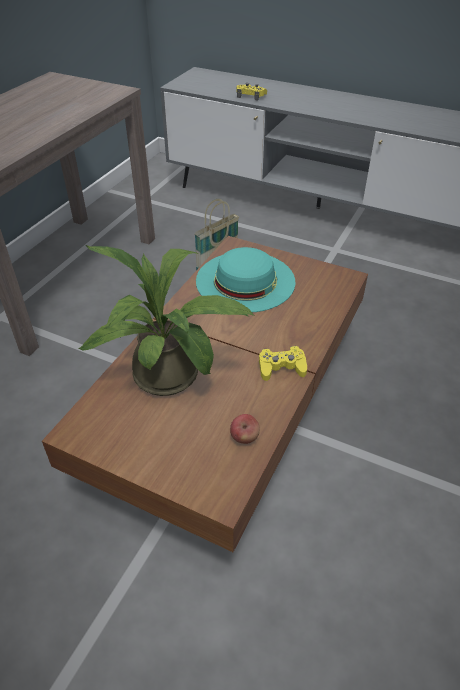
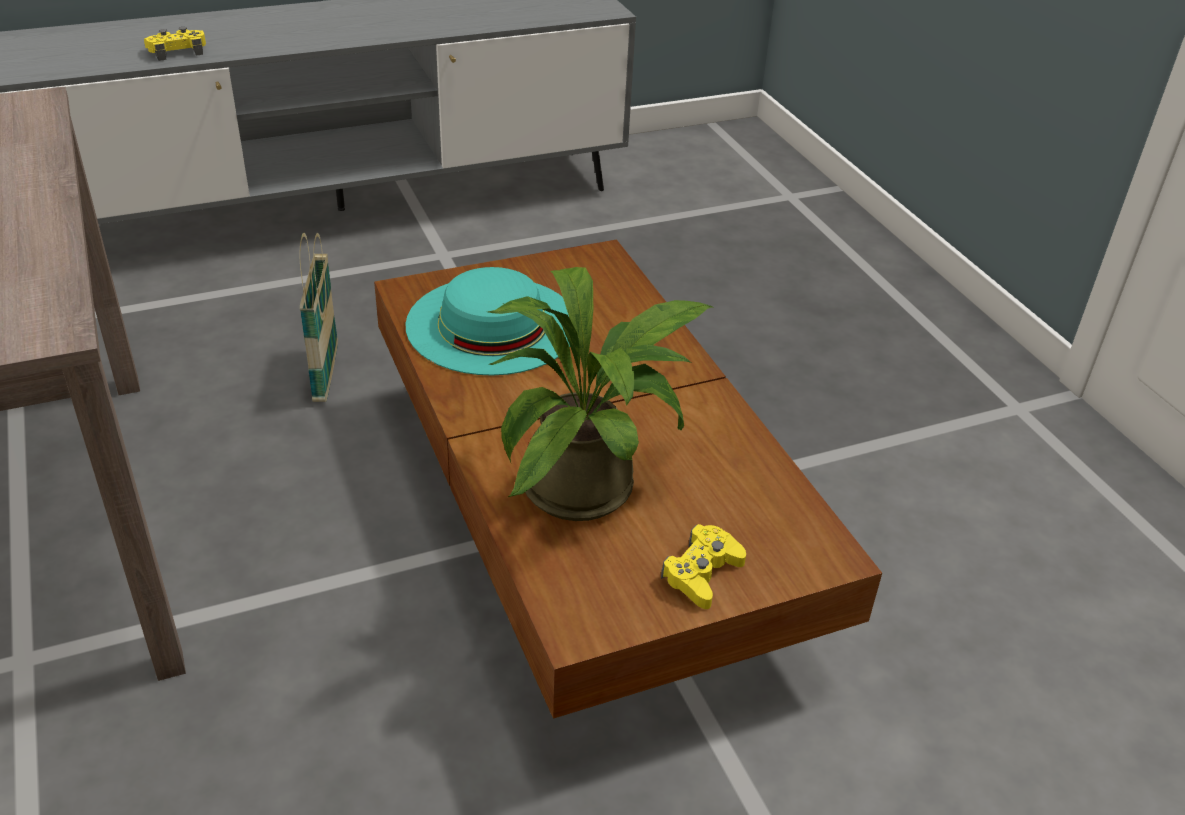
camera: 50 degrees left, 5 degrees down
(244, 437) = (762, 486): apple -> none
(281, 367) = (686, 393): yellow game controller -> yellow game controller (701, 573)

